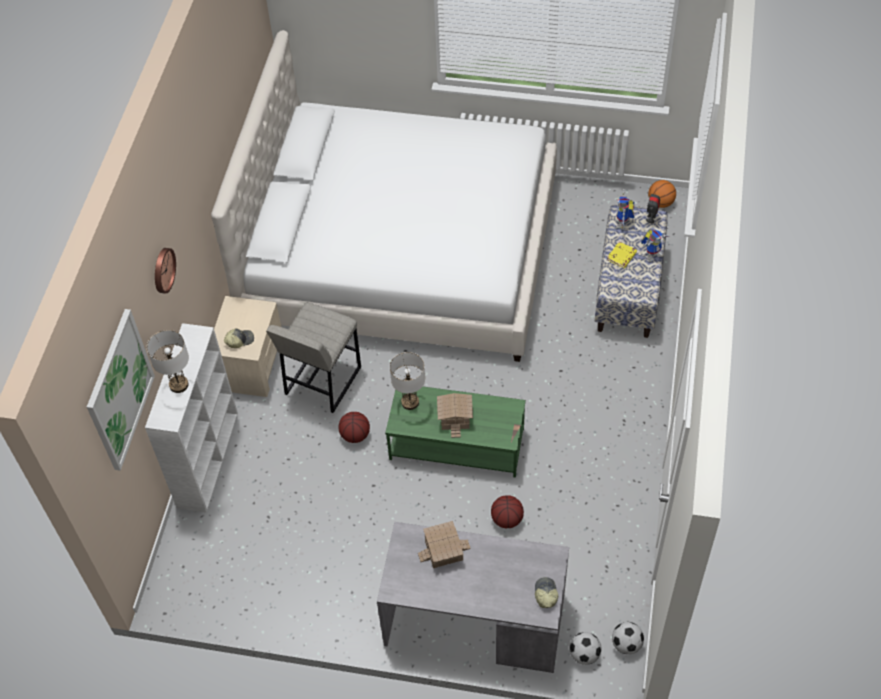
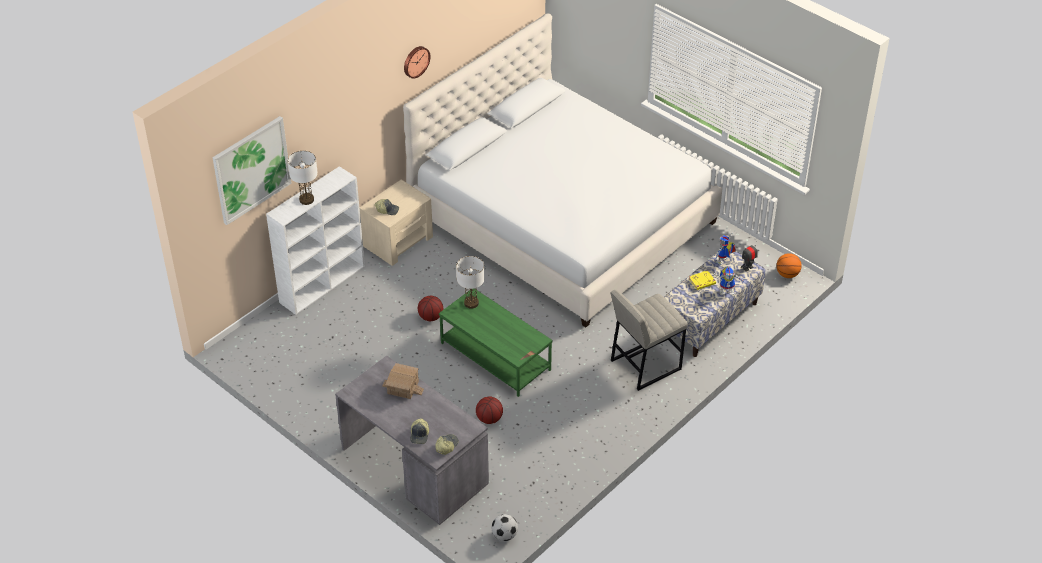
camera: 30 degrees right, 10 degrees down
(162, 270) = (333, 115): wall clock -> wall clock (415, 61)
(322, 382) = (436, 274): grey chair -> grey chair (644, 365)
(454, 417) = (493, 326): toy house -> none
(508, 598) = (420, 435): none -> cap
(584, 654) = (470, 525): football -> none

